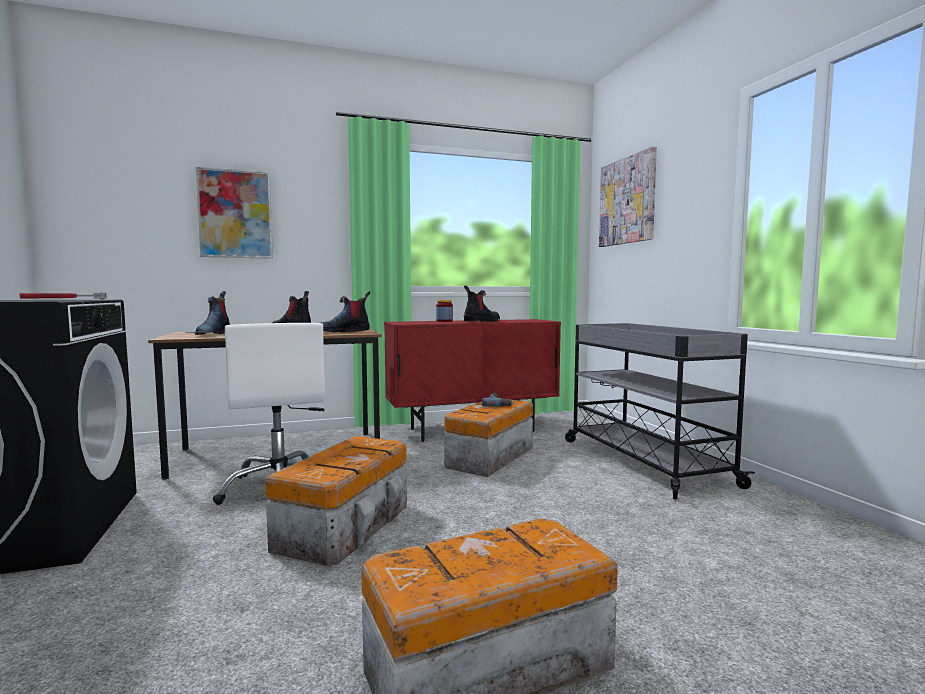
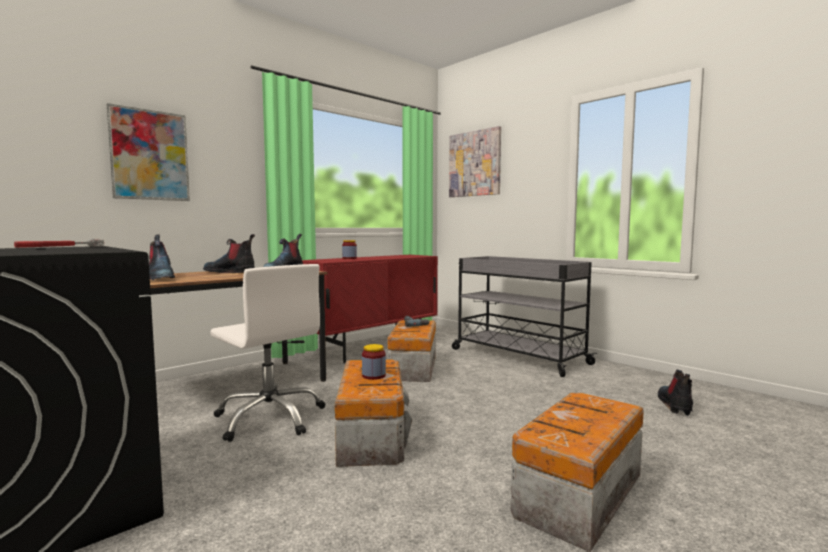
camera: 25 degrees left, 0 degrees up
(346, 456) = (373, 376): none -> jar
(482, 321) = (381, 257): boot -> boot (675, 405)

